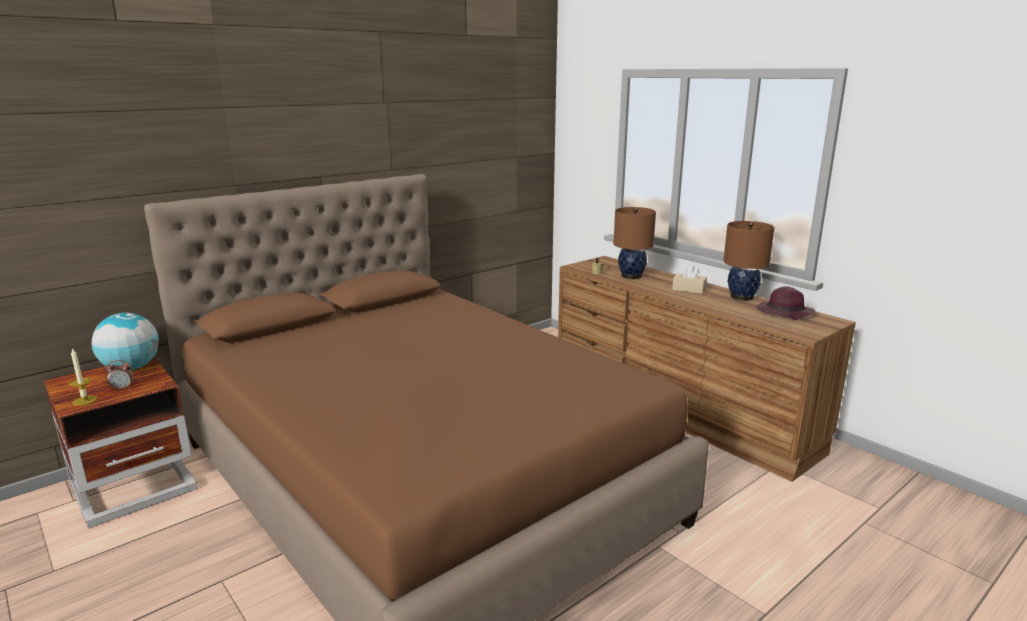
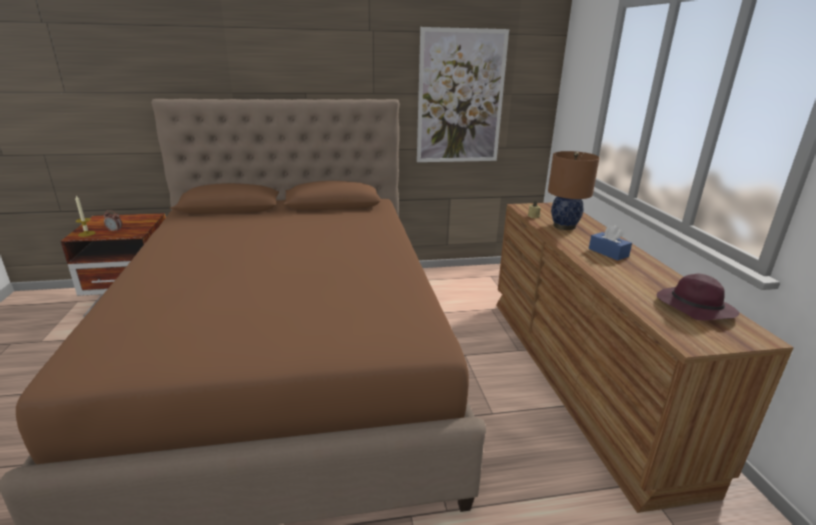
camera: 30 degrees right, 5 degrees up
(131, 368) = (140, 219): globe -> none
(474, 166) = (460, 98): none -> picture
(689, 289) = (608, 252): beige tissue box -> blue tissue box
(742, 297) = (663, 275): brown table lamp -> none

